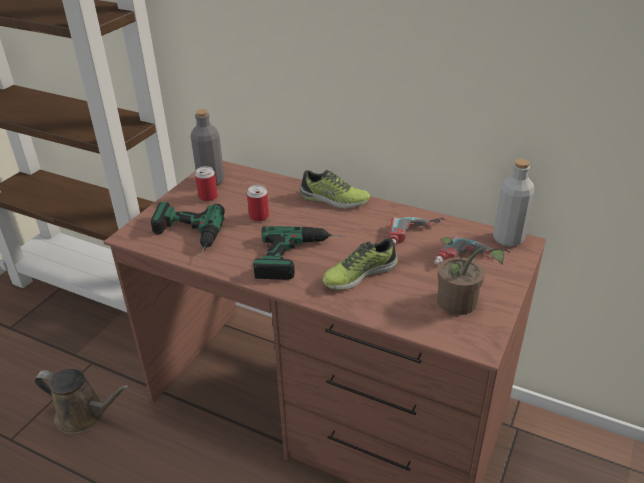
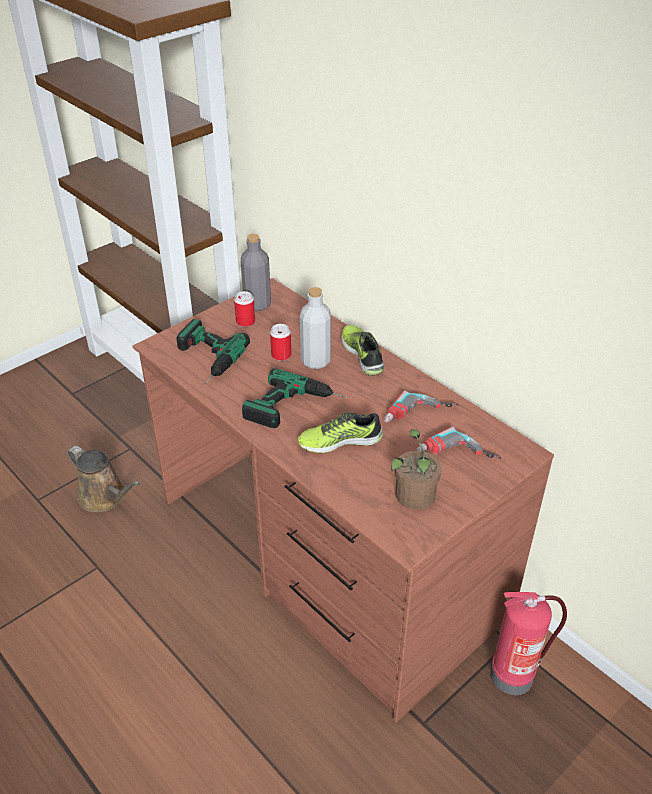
camera: 20 degrees right, 5 degrees up
(333, 200) = (363, 354): shoe -> shoe turned 150 degrees counterclockwise
(508, 239) = (512, 443): grey bottle -> grey bottle (315, 361)
(536, 455) = (513, 674): none -> fire extinguisher

